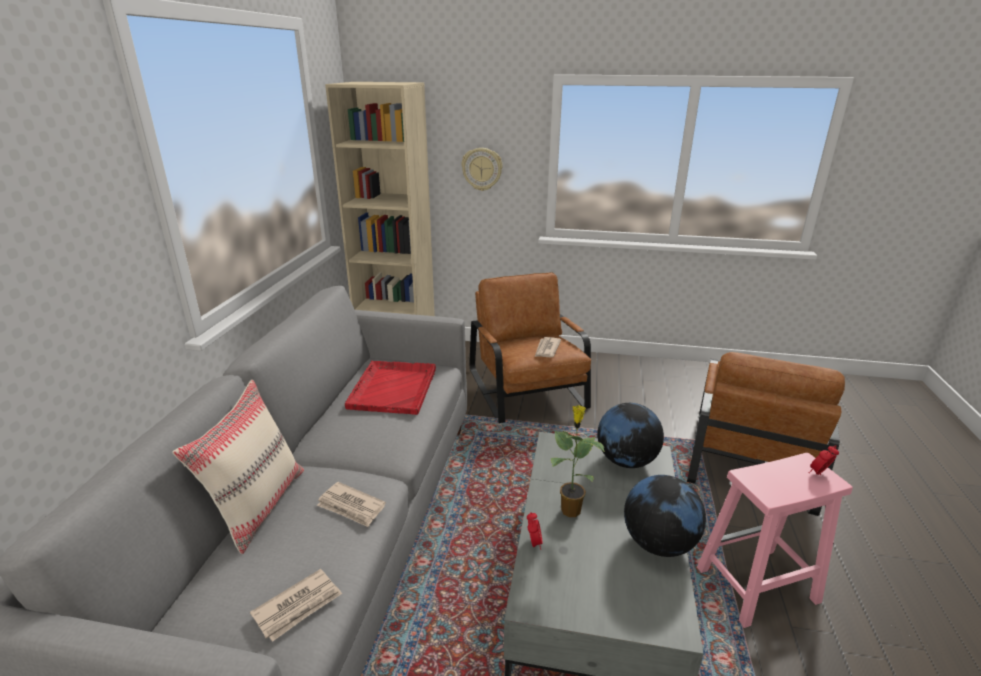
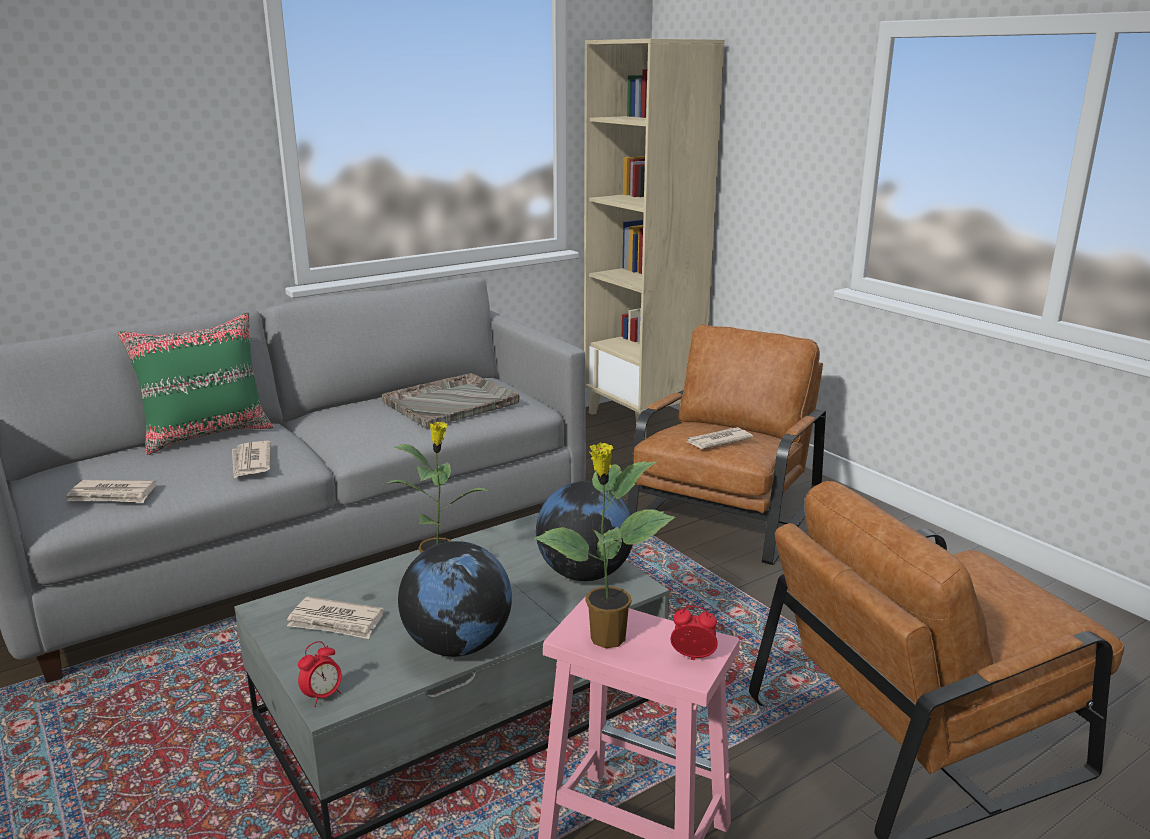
camera: 45 degrees right, 5 degrees down
(258, 505) = (207, 435): beige pillow -> green pillow
(393, 388) = (452, 402): red tray -> grey tray
(482, 169) = (780, 170): wall clock -> none
(534, 543) = (357, 578): alarm clock -> alarm clock (323, 696)
(581, 579) = (336, 622): none -> newspaper
(781, 488) = (606, 639): none -> potted plant

